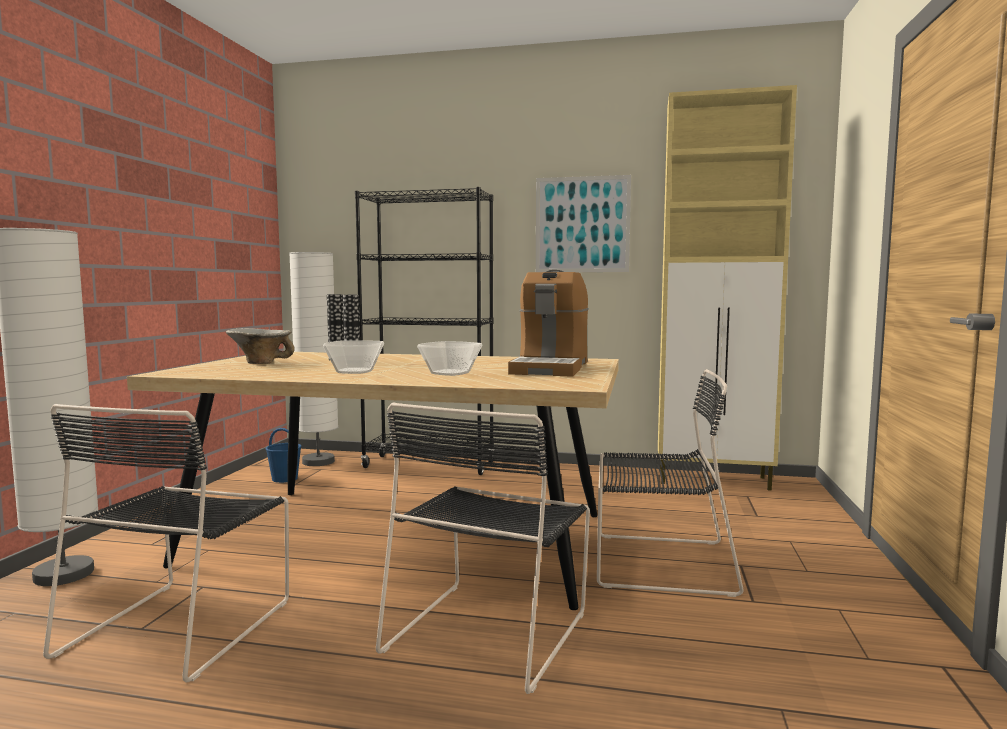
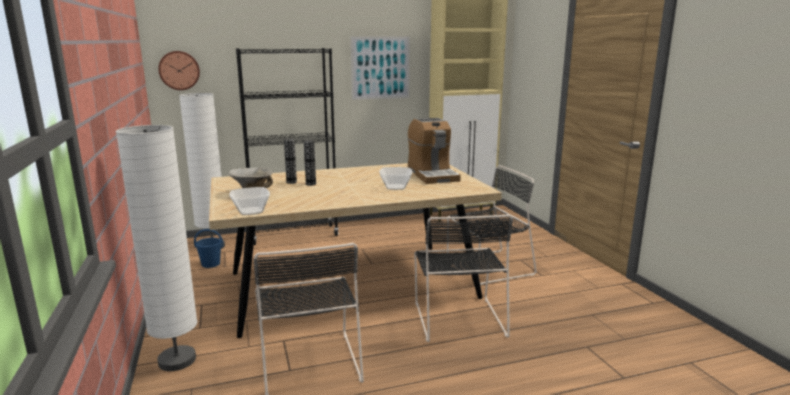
camera: 30 degrees left, 10 degrees up
(315, 228) = (179, 70): none -> wall clock
(355, 371) = (341, 193): bowl -> bowl (251, 211)

